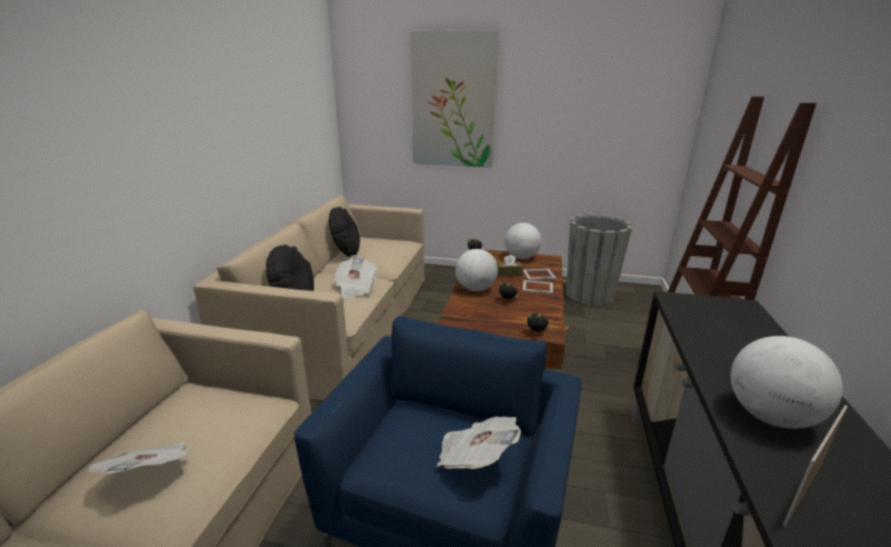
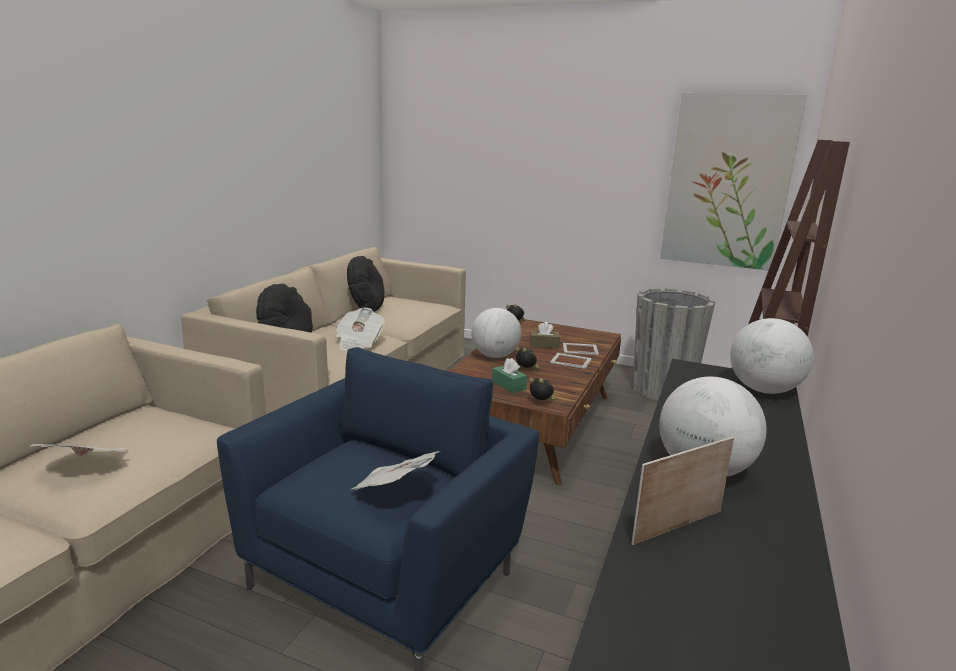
camera: 10 degrees right, 5 degrees down
(453, 101) = (511, 145): picture -> picture (728, 182)
(501, 318) = (508, 385): none -> green tissue box
(521, 257) = (569, 331): globe -> globe (764, 390)

